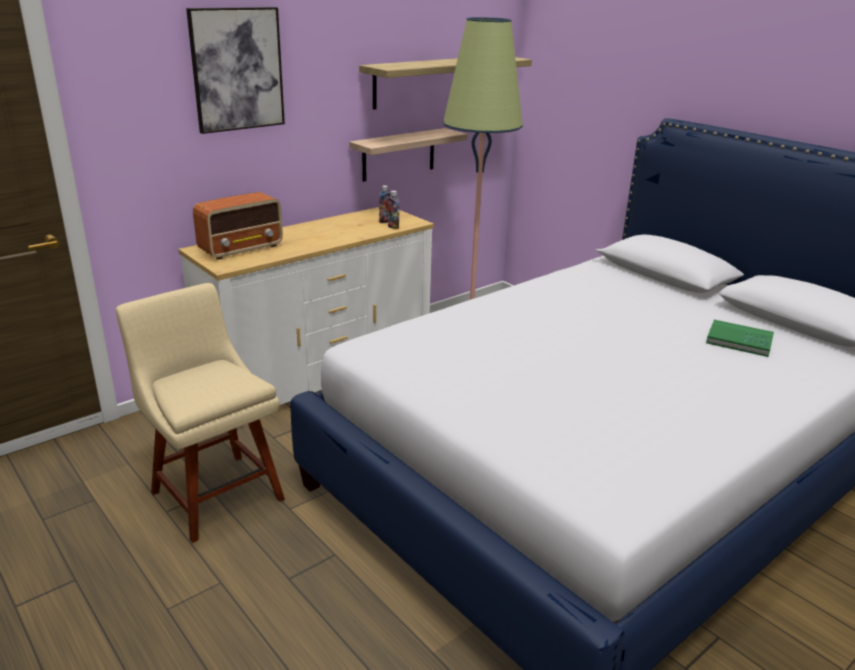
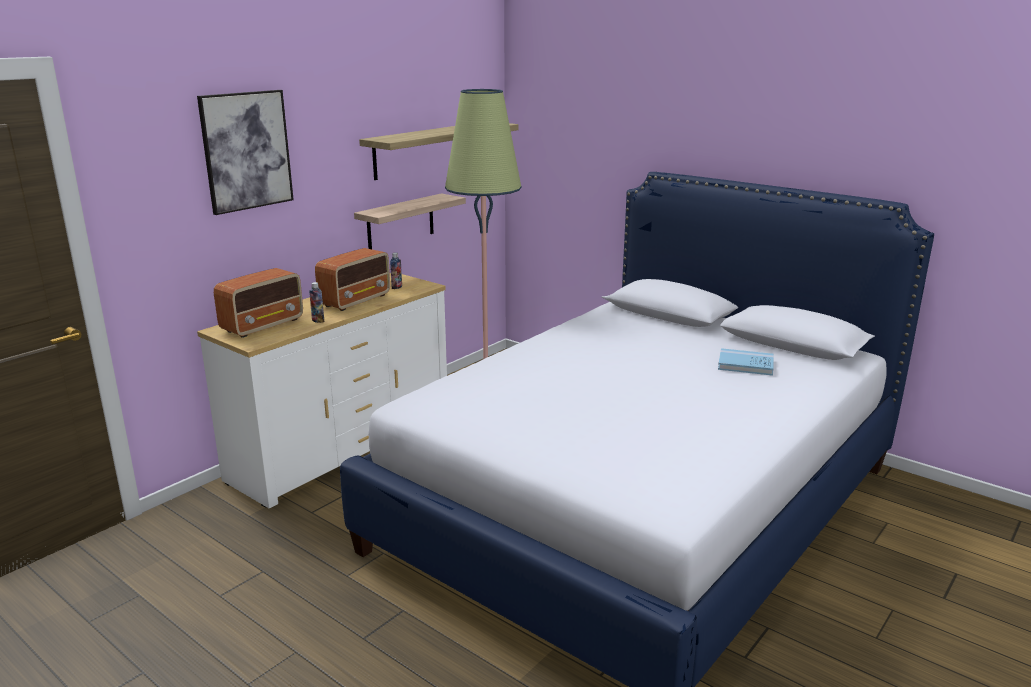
camera: 10 degrees left, 5 degrees down
(214, 492) = (265, 571): beige chair -> none
(340, 231) = (356, 300): none -> radio
(393, 227) = (407, 292): bottle -> bottle (318, 321)
(739, 341) = (745, 364): green book -> blue book

